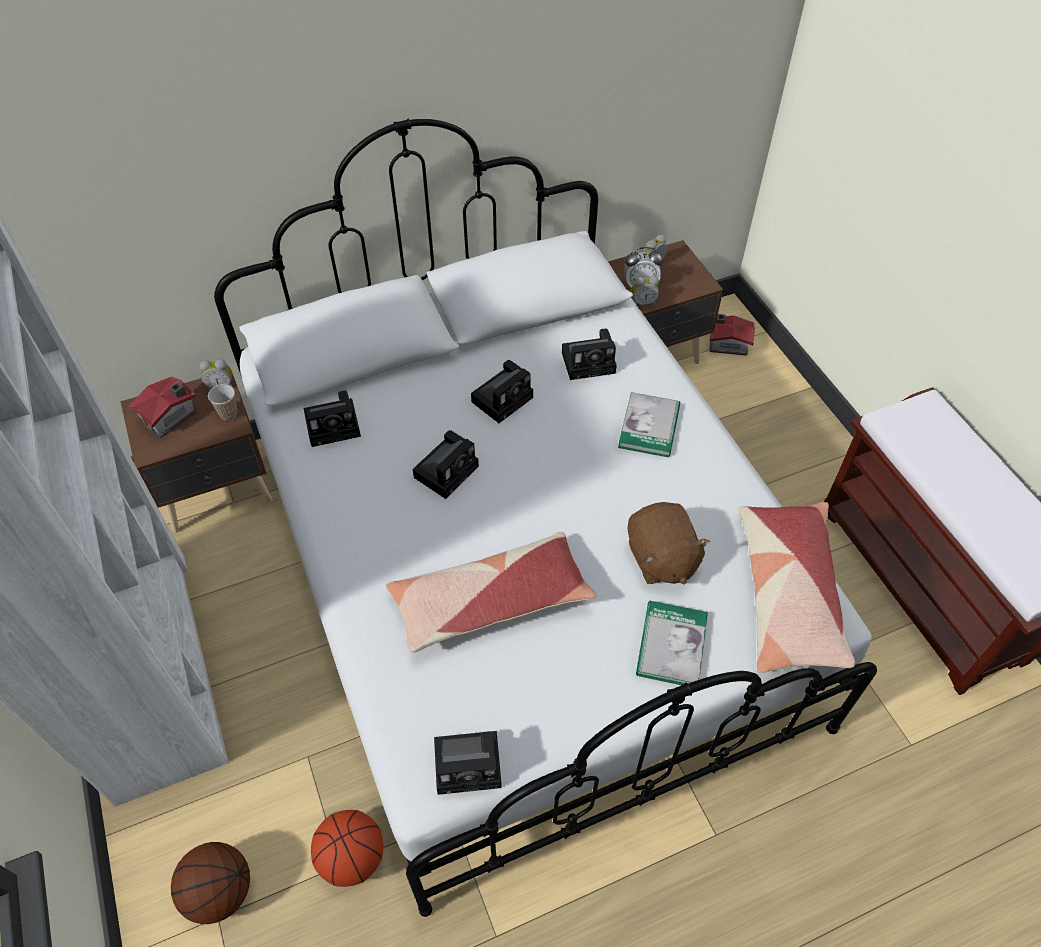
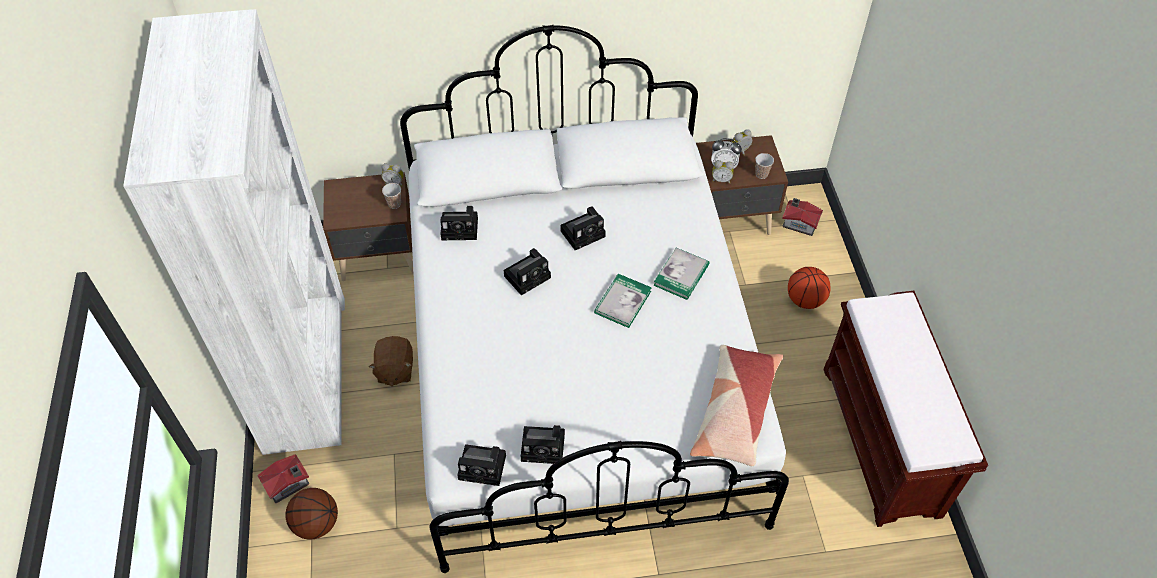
camera: 15 degrees right, 0 degrees up
(171, 417) = (355, 198): toy house -> toy house (289, 485)
(352, 858) = (406, 525): basketball -> basketball (805, 300)
(490, 601) = (529, 370): pillow -> none
(590, 362) = (656, 219): camera -> camera (545, 447)
(660, 558) = (655, 368): brown plush toy -> brown plush toy (394, 370)
(671, 645) = (640, 426): book -> book (622, 302)
(688, 287) = (761, 174): none -> cup

